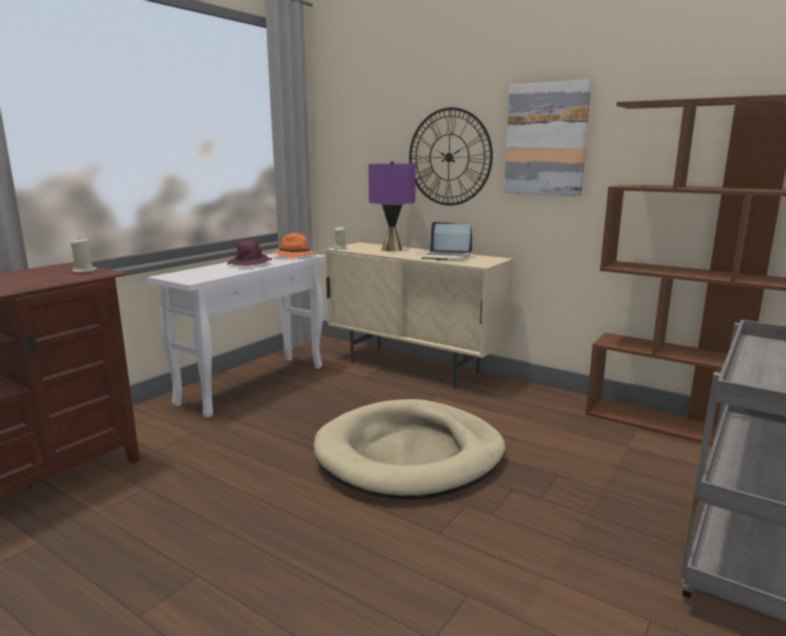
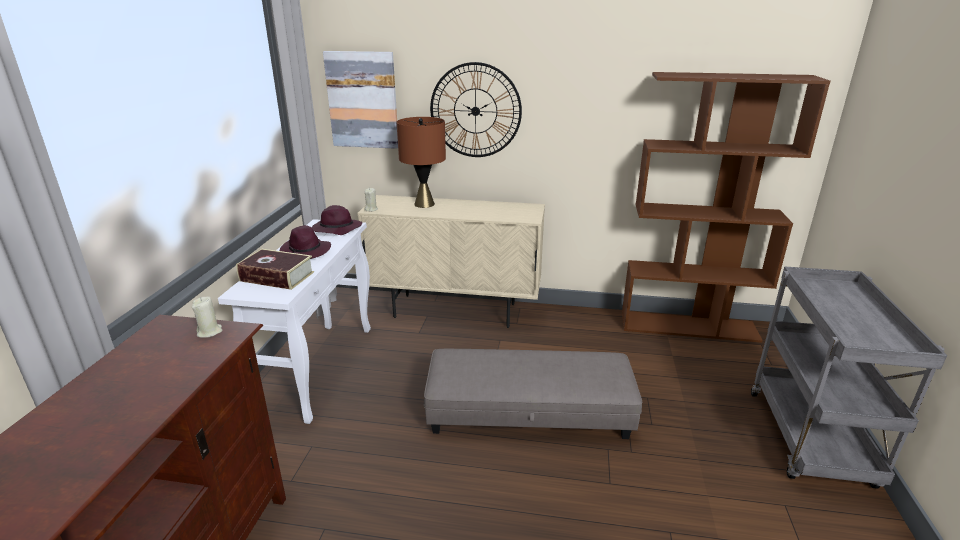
camera: 25 degrees left, 10 degrees up
(205, 272) = (277, 277): none -> book
(294, 256) = (336, 229): orange hat -> purple hat
(392, 249) = (424, 204): purple table lamp -> brown table lamp
(410, 455) = (529, 411): beige dog bed -> grey ottoman
(446, 257) = (488, 211): laptop -> none
(546, 139) = (574, 97): picture -> picture (363, 100)

